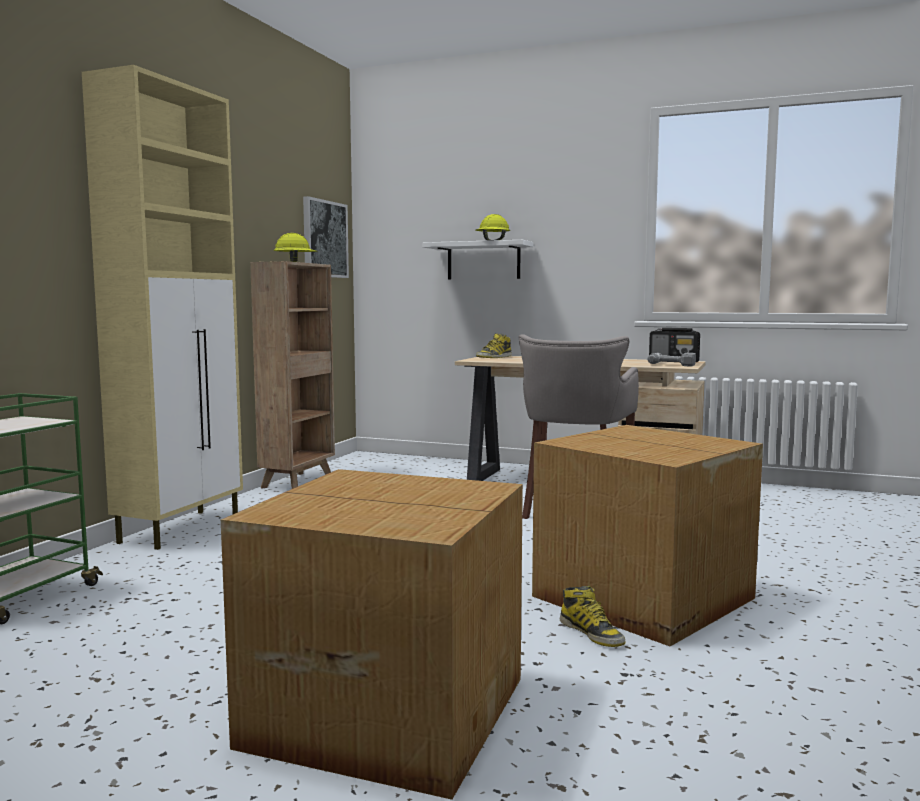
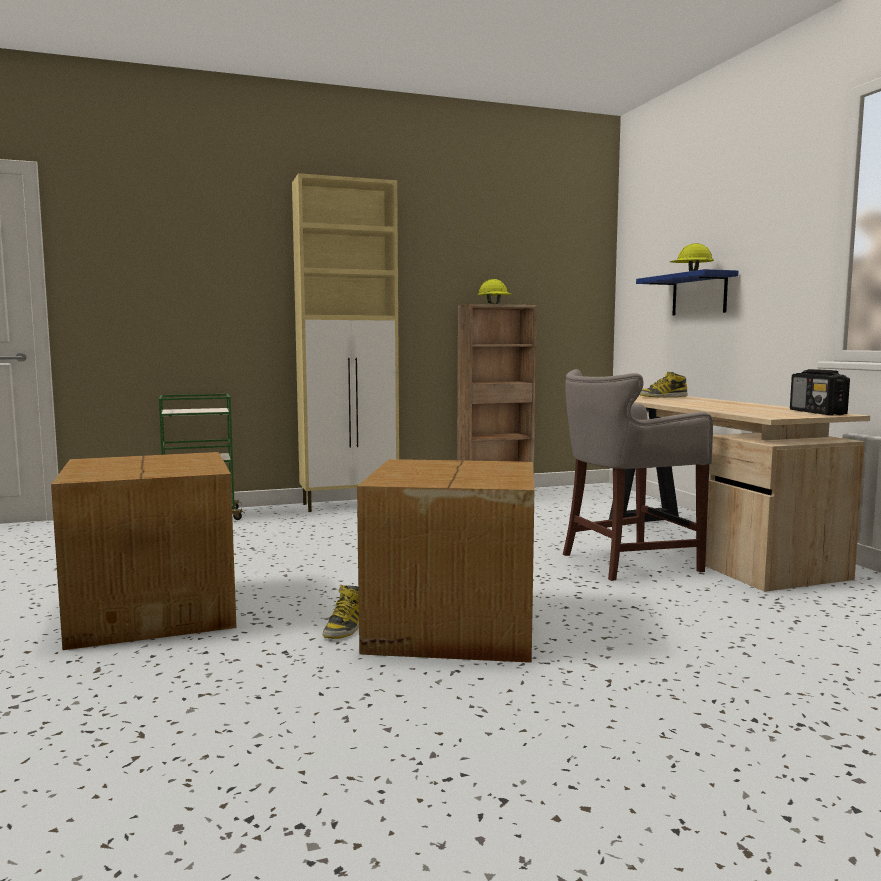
camera: 50 degrees right, 0 degrees up
(324, 239) = (567, 281): picture -> none
(483, 261) = (699, 294): white shelf -> blue shelf
(672, 364) = (784, 414): power drill -> none

